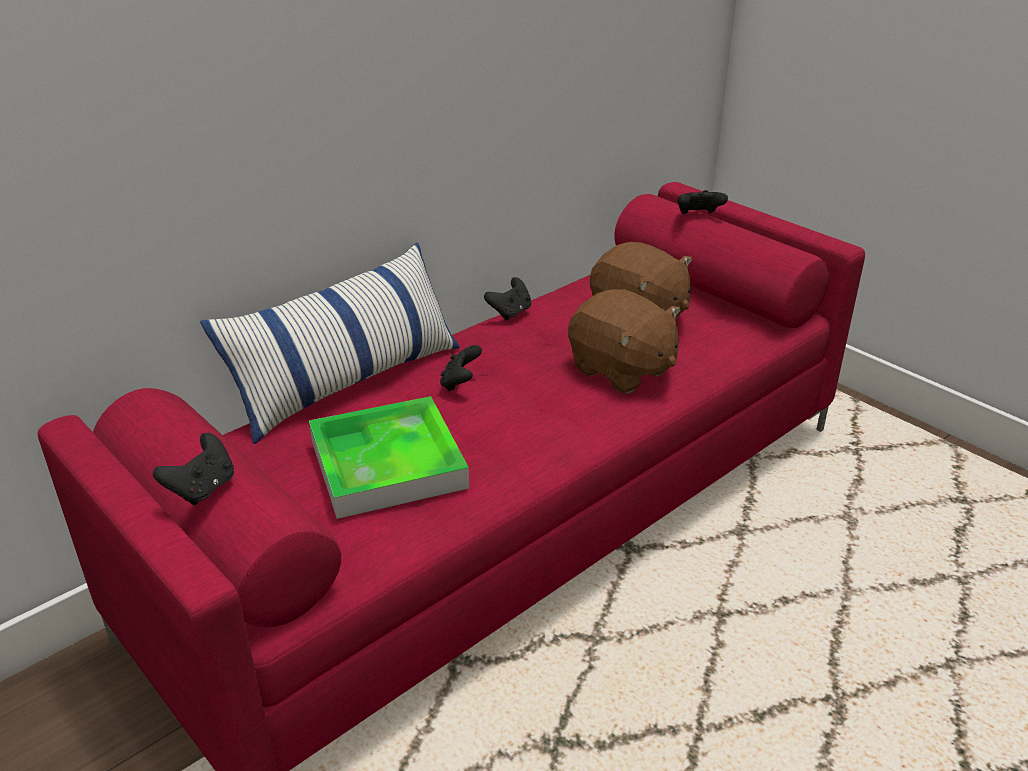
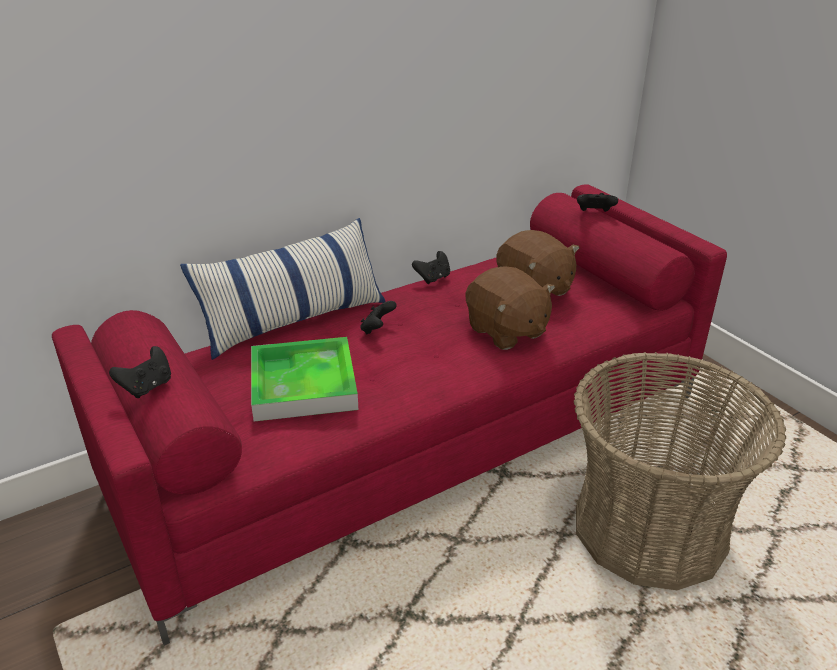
camera: 10 degrees right, 0 degrees up
(819, 596) = (649, 531): none -> basket

